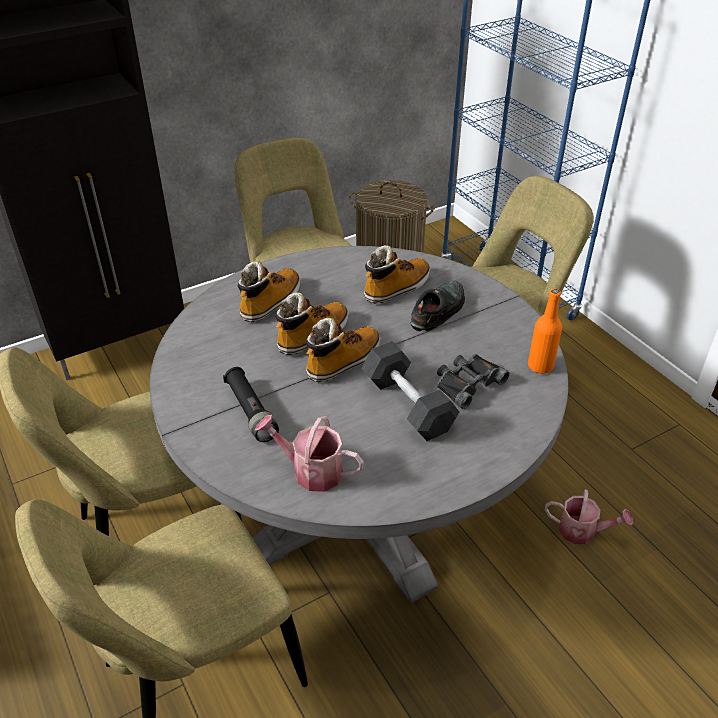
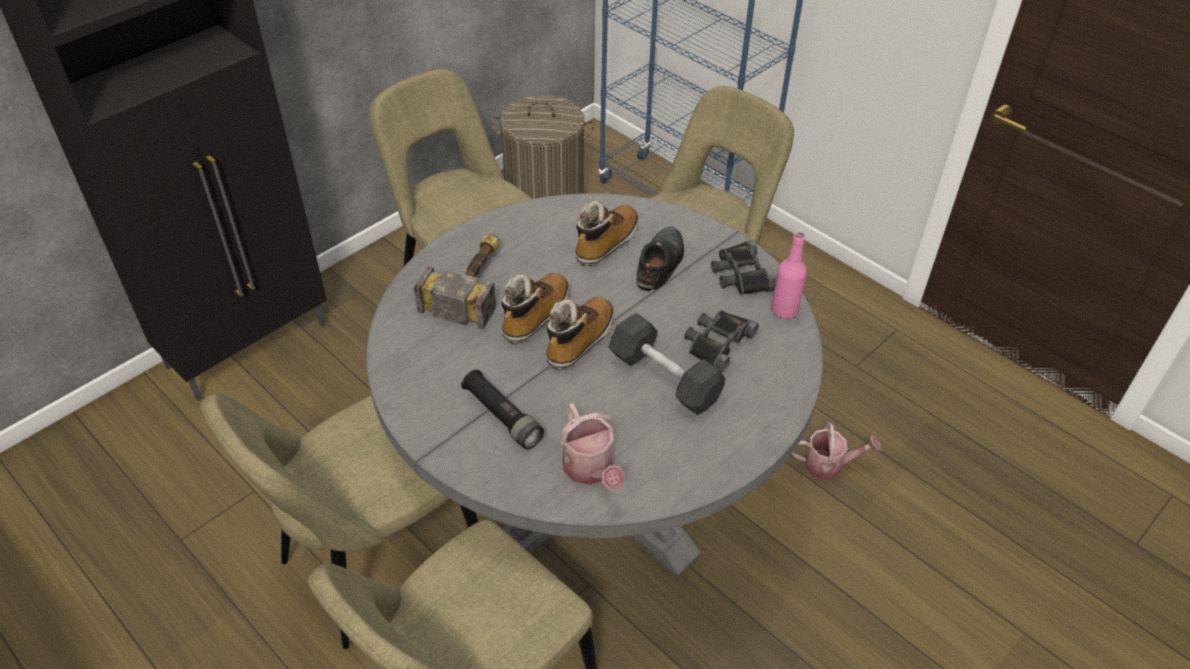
camera: 15 degrees left, 5 degrees up
(270, 302) = (474, 283): boot -> hammer
(311, 471) = (591, 470): watering can -> watering can turned 120 degrees counterclockwise
(509, 331) = (741, 274): none -> black binoculars
(540, 366) = (784, 310): orange bottle -> pink bottle

